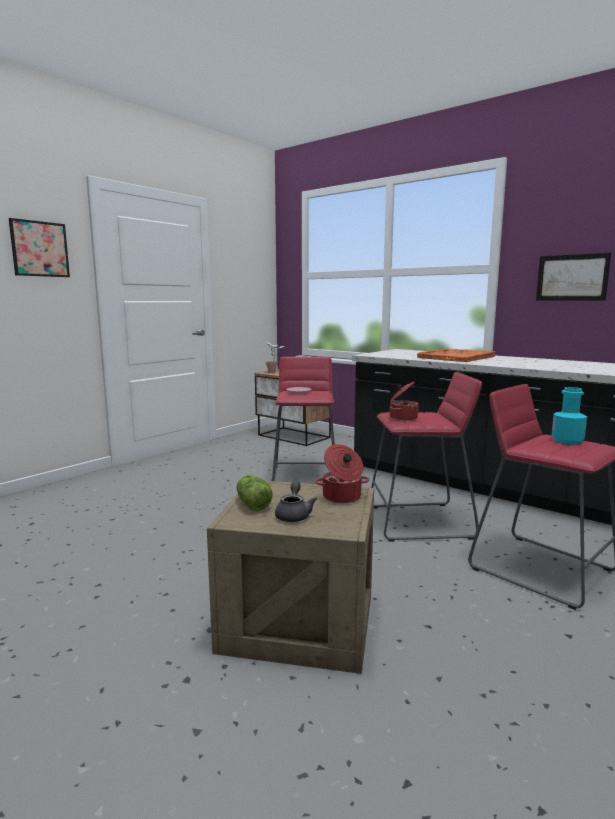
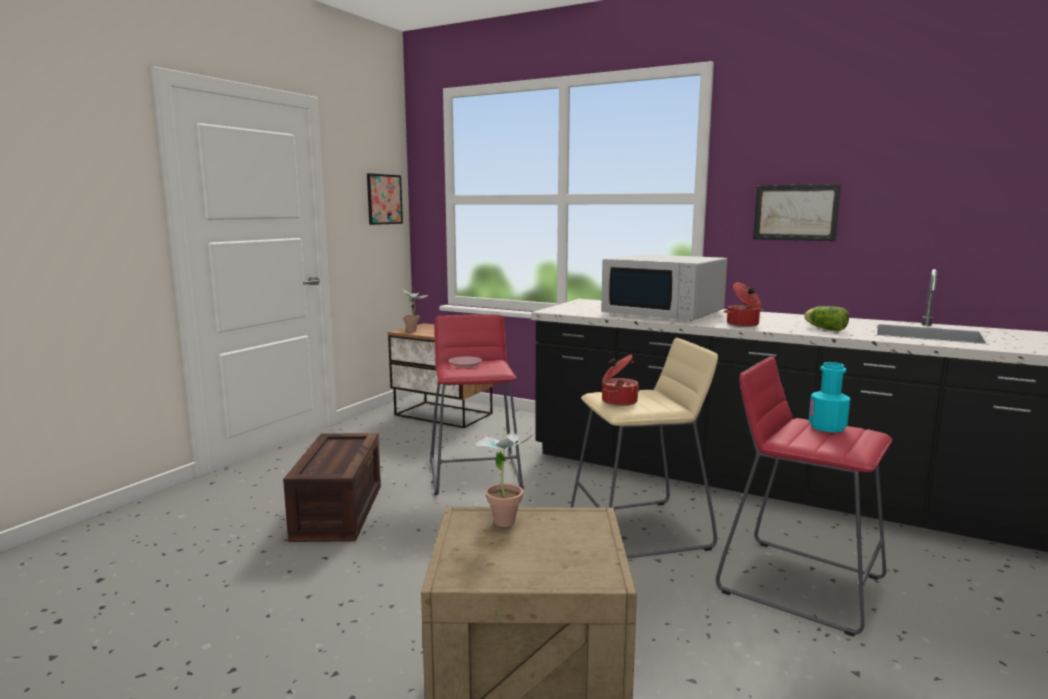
camera: 10 degrees left, 0 degrees up
(40, 249) = (86, 173): picture -> picture (384, 199)
(200, 494) = (340, 512): none -> crate
(252, 503) = (467, 546): lettuce -> lettuce (824, 328)
(288, 489) = (504, 518): none -> potted plant
(294, 515) = (529, 559): grey teapot -> none
(342, 497) = (580, 526): cooking pot -> cooking pot (743, 324)
(420, 522) = (640, 530): red stool -> beige stool
(456, 357) = (664, 312): orange tray -> white microwave

